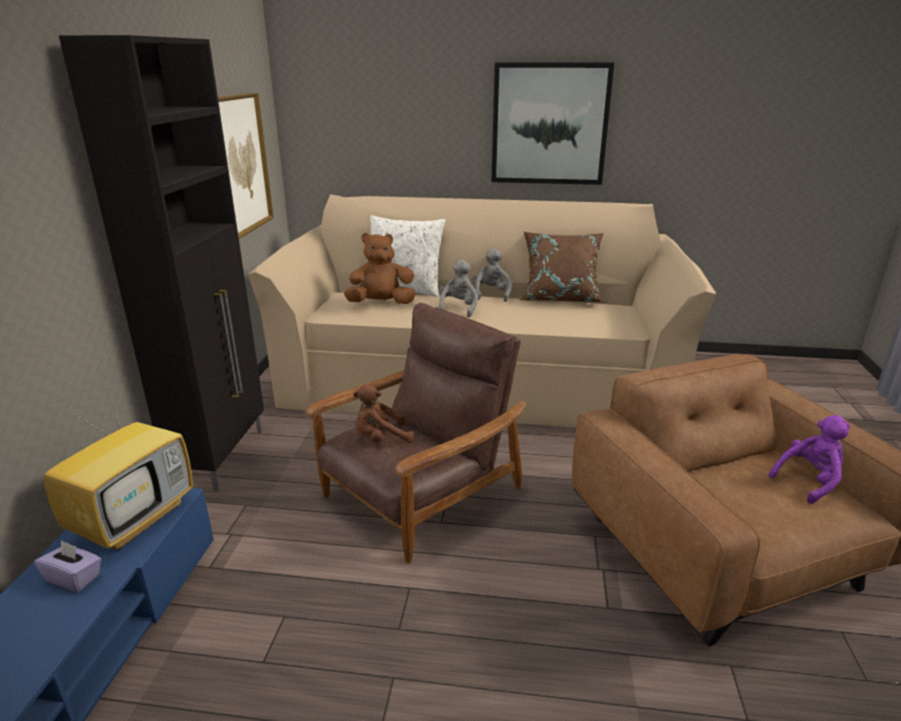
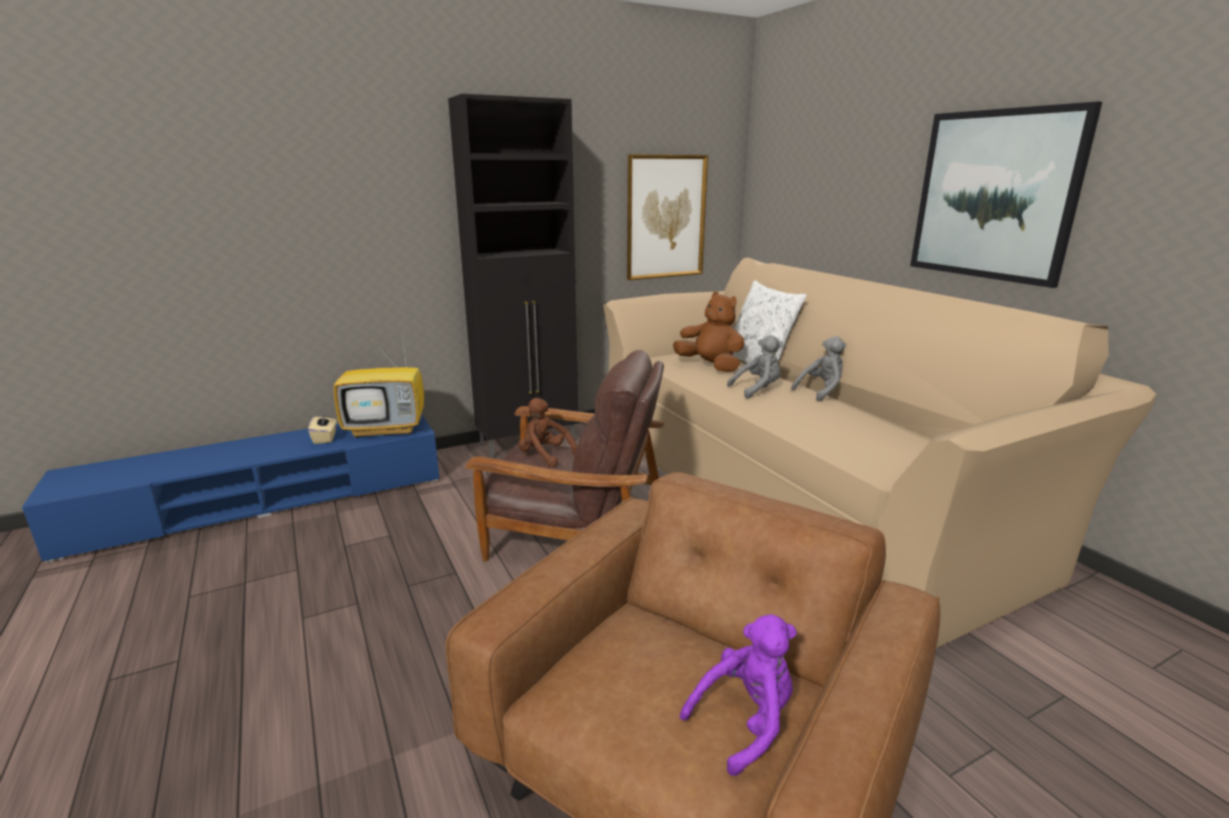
camera: 55 degrees right, 5 degrees down
(74, 578) = (325, 438): purple tissue box -> beige tissue box
(560, 298) = (895, 421): brown pillow -> none
(809, 481) = (745, 722): purple plush toy -> purple plush toy turned 60 degrees counterclockwise

